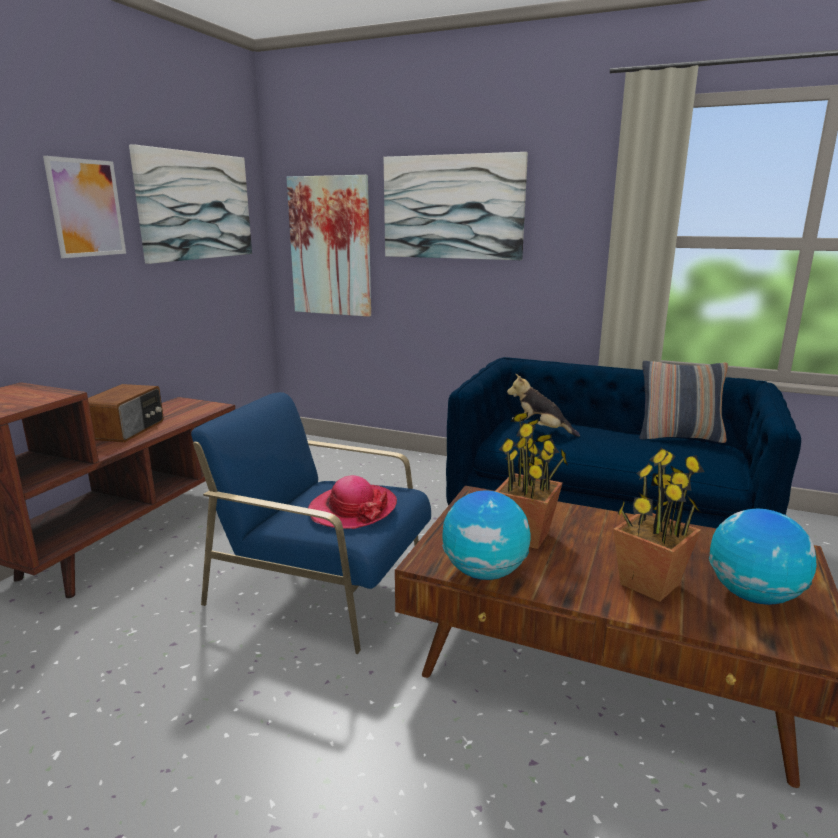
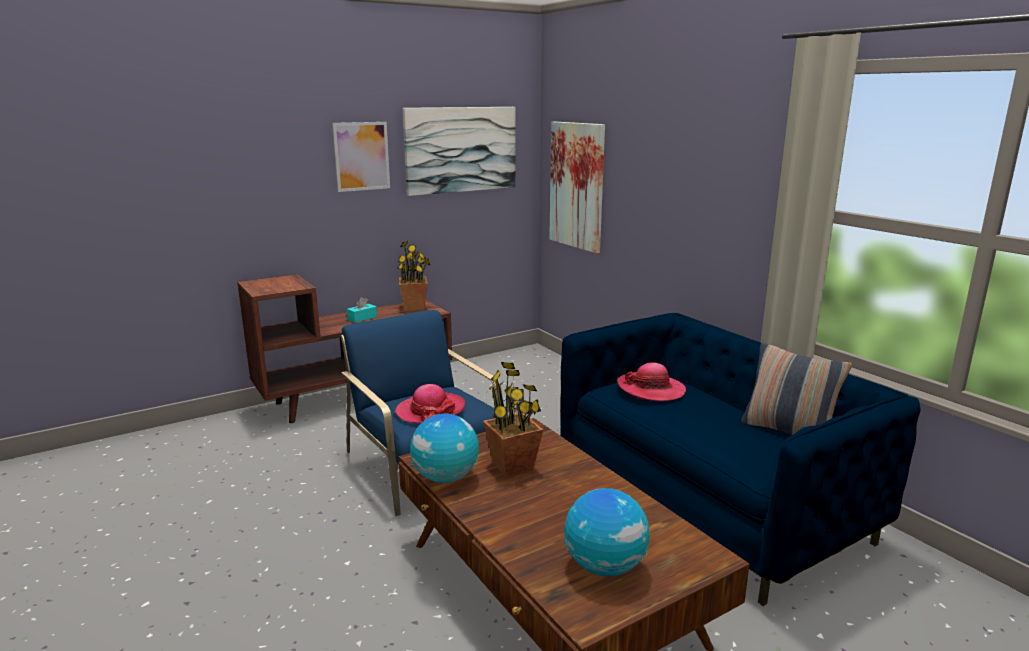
camera: 35 degrees right, 0 degrees up
(127, 430) = (362, 318): radio -> turquoise tissue box
(452, 207) = (662, 160): picture -> none
(540, 430) = (651, 389): plush toy -> hat
(648, 584) = (540, 527): potted plant -> potted plant (414, 307)

